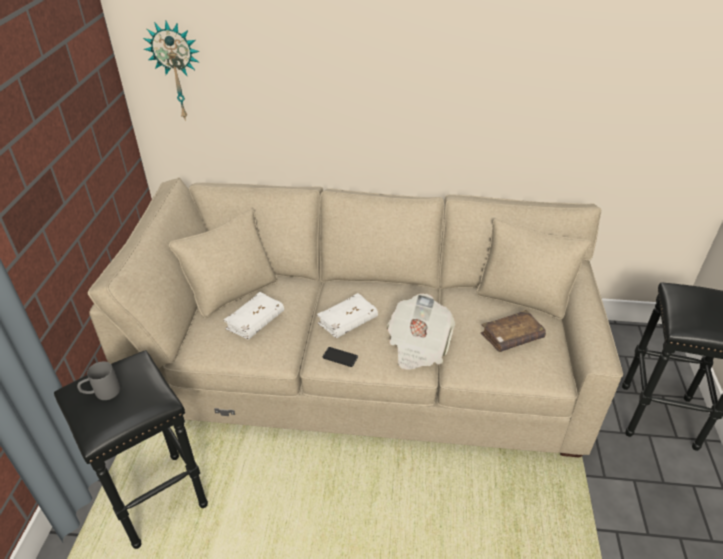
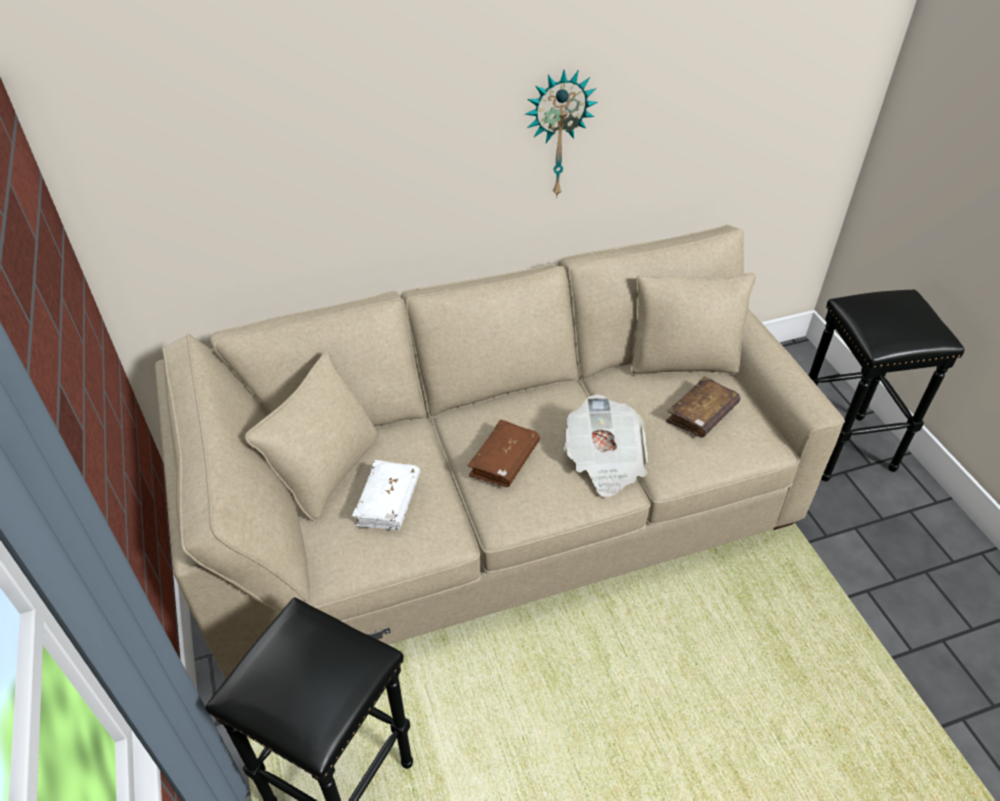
camera: 25 degrees left, 5 degrees up
(102, 393) = (289, 680): grey mug -> none
(177, 71) = (154, 178): wall clock -> wall clock (557, 134)
(340, 357) = (524, 510): phone -> none
(347, 321) = (504, 461): white book -> brown book

